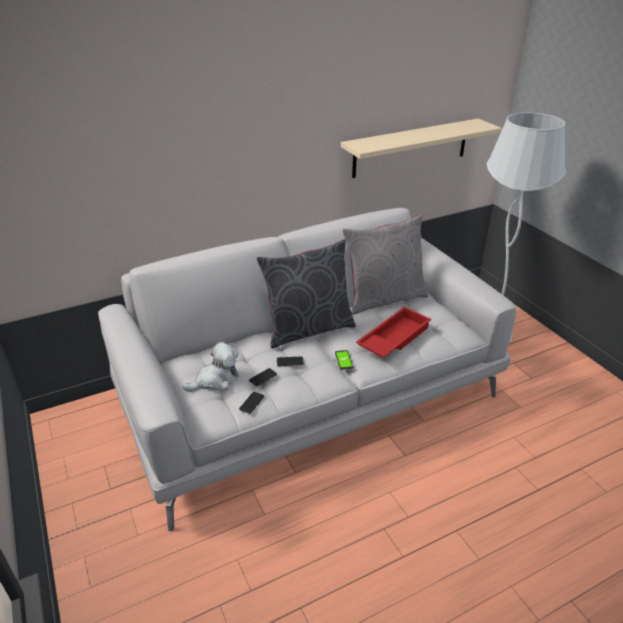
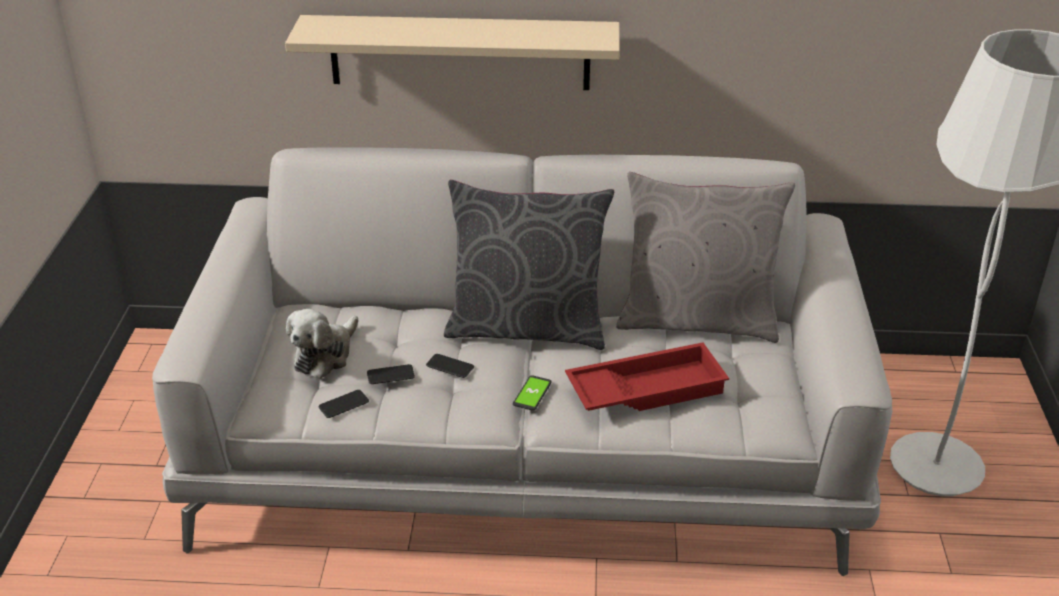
camera: 30 degrees right, 0 degrees up
(216, 380) = (325, 355): plush toy -> plush toy turned 120 degrees clockwise
(411, 148) = (852, 55): beige shelf -> beige shelf (459, 52)

